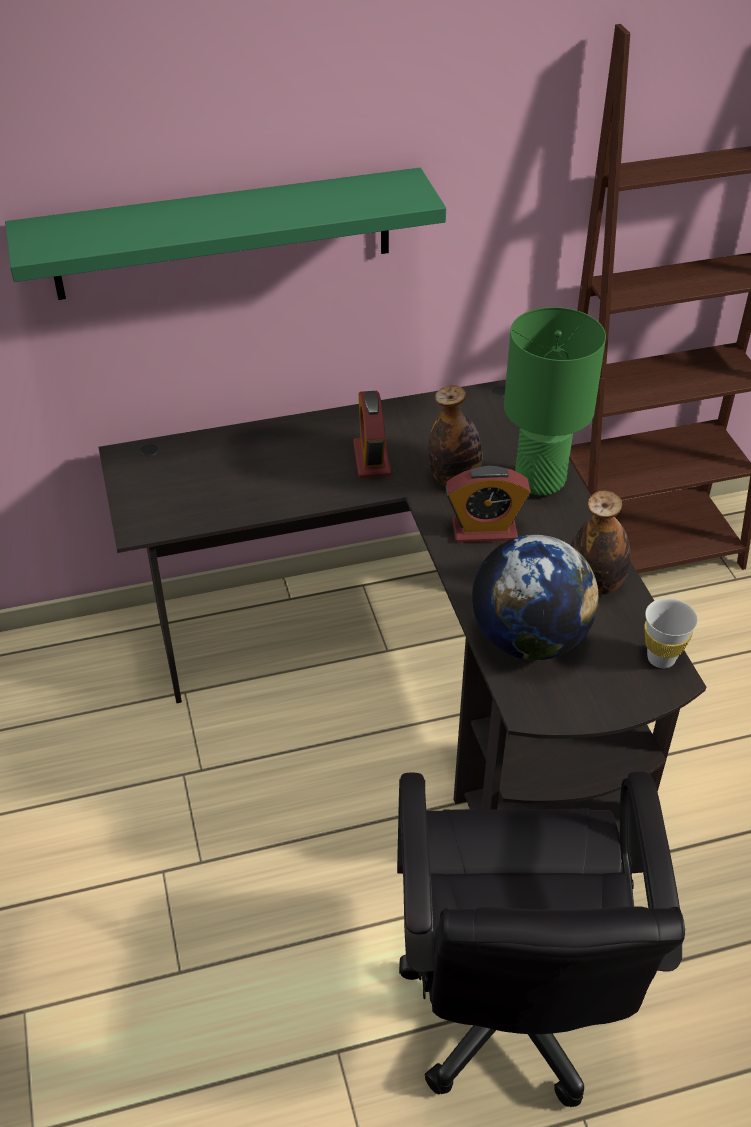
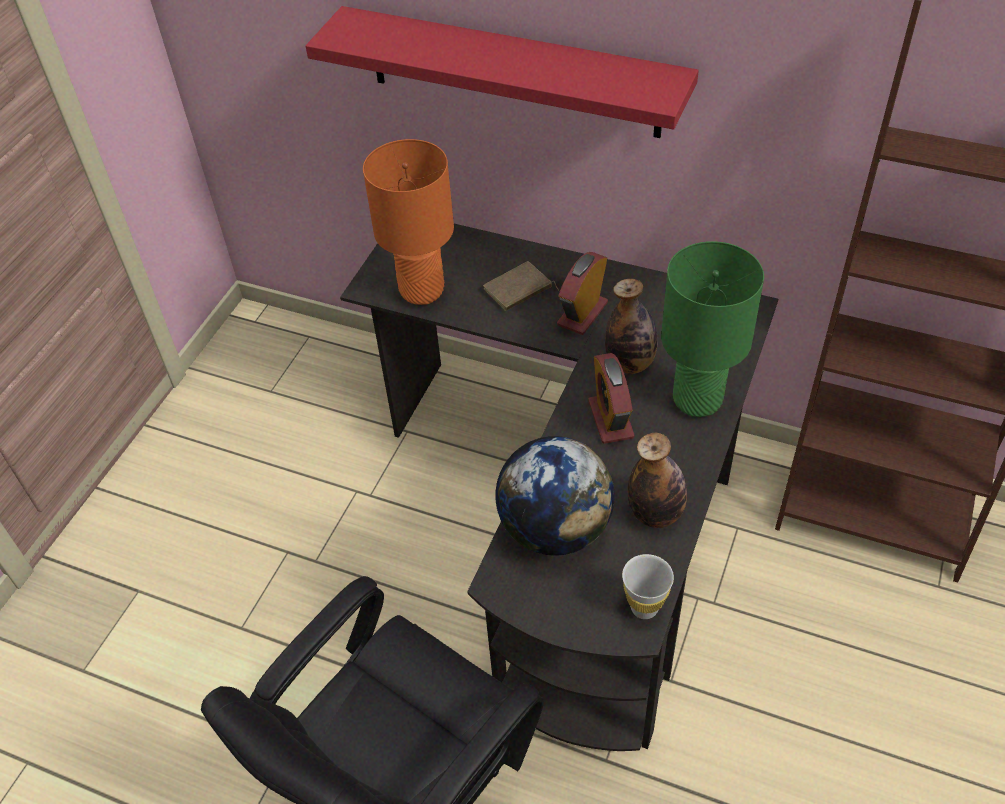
camera: 40 degrees right, 5 degrees up
(201, 509) = (421, 294): none -> orange table lamp
(223, 234) = (513, 72): green shelf -> red shelf
(293, 465) = (518, 290): none -> brown book
(484, 530) = (611, 419): alarm clock -> alarm clock turned 45 degrees clockwise

